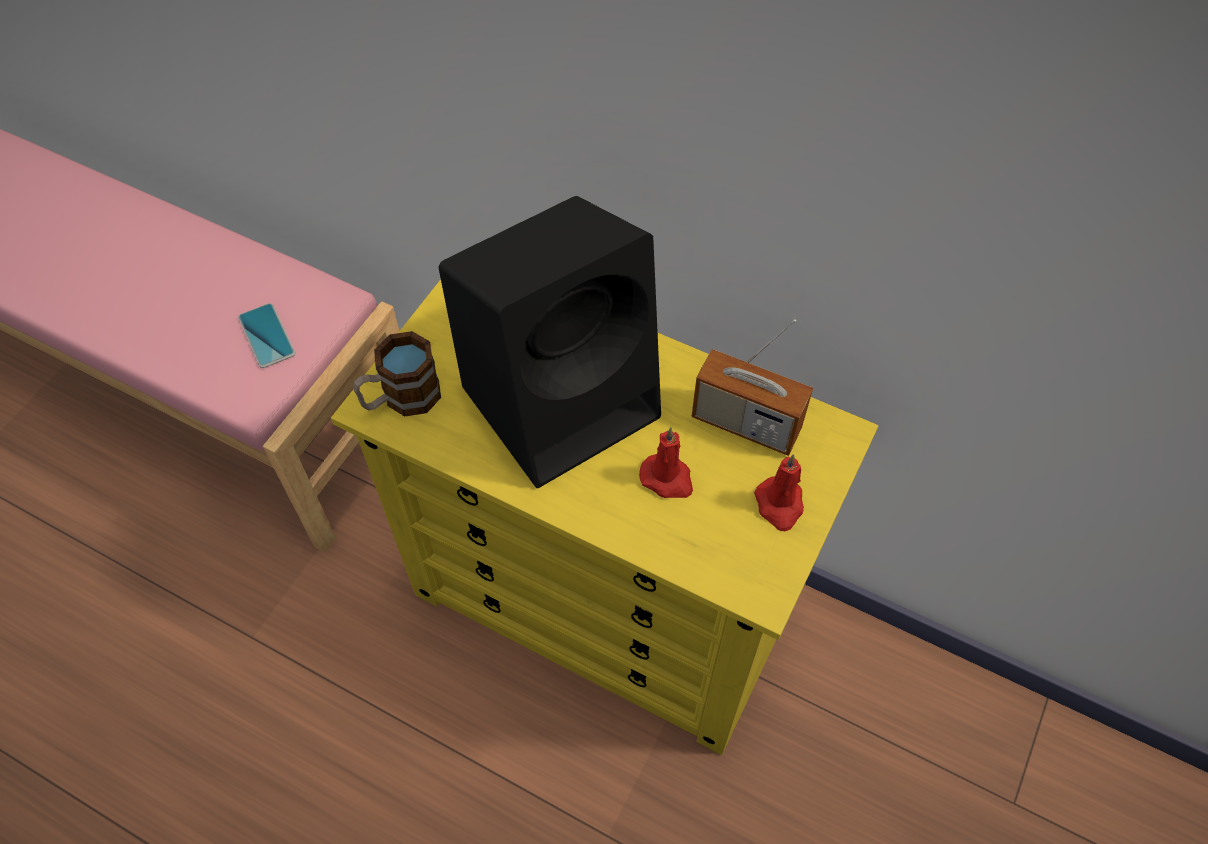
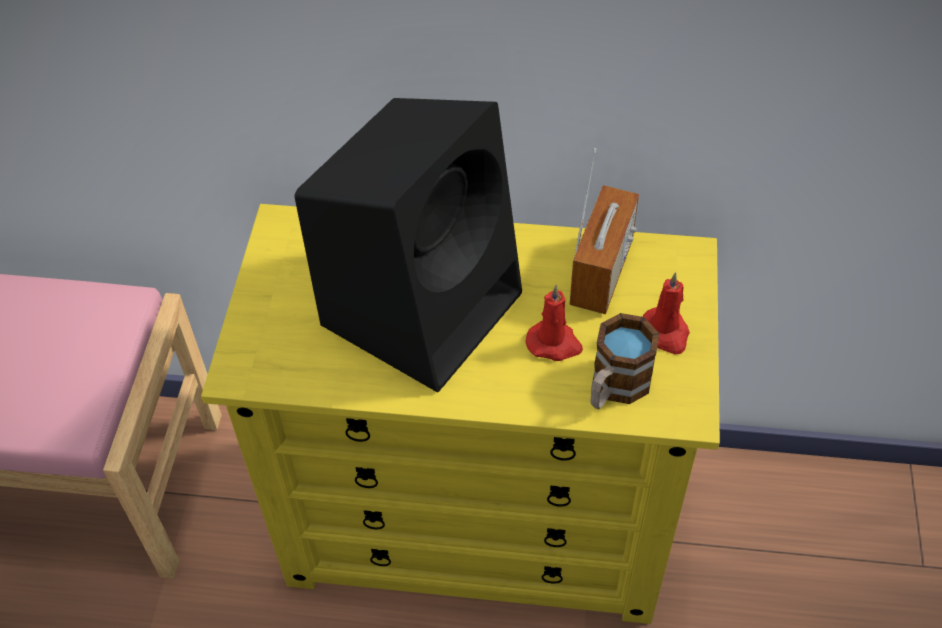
camera: 20 degrees left, 5 degrees down
(266, 336) = (63, 360): phone -> none
(401, 398) = (265, 355): mug -> mug (614, 388)
(746, 424) = (601, 273): radio -> radio turned 75 degrees counterclockwise

